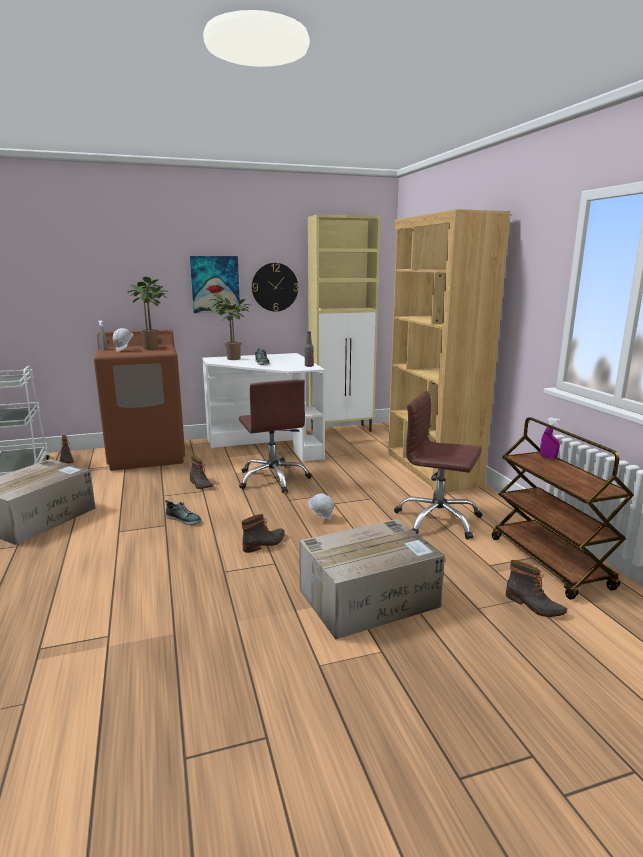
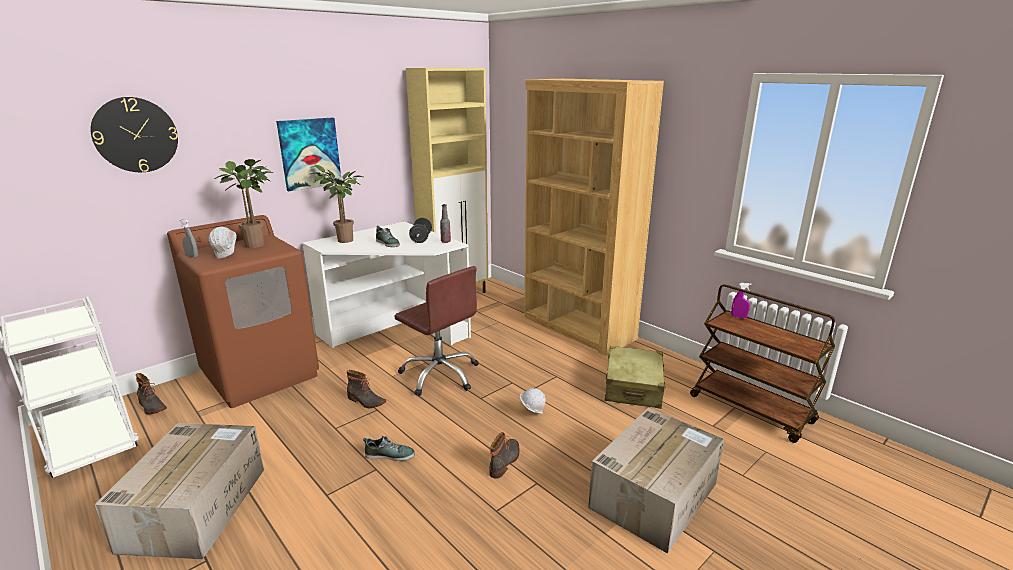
camera: 25 degrees left, 5 degrees up
(275, 287) = (376, 150): wall clock -> wall clock (135, 135)
(292, 363) = (421, 239): none -> black dumbbell
(438, 520) = (633, 387): brown office chair -> beige suitcase
(534, 605) = (776, 458): boot -> none

